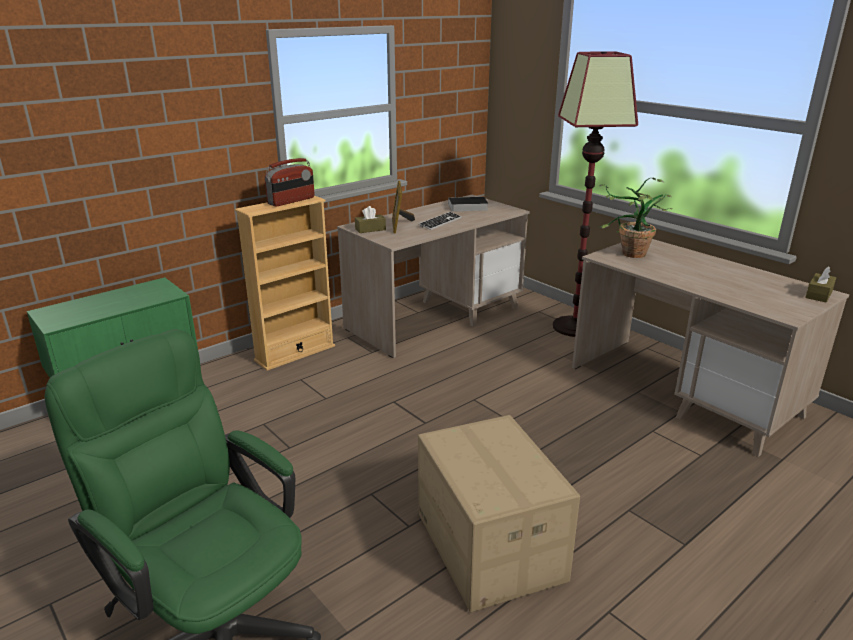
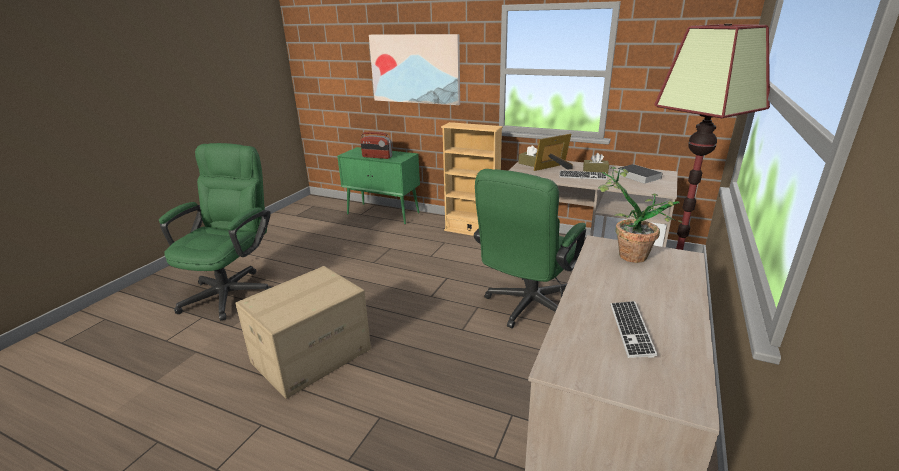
camera: 65 degrees right, 0 degrees up
(137, 138) = (415, 69): none -> picture
(291, 201) = (479, 126): radio -> radio (377, 157)
(498, 373) = (526, 308): none -> green office chair
(743, 284) = (631, 330): none -> keyboard
(819, 294) = (674, 396): brown tissue box -> brown tissue box (595, 171)

